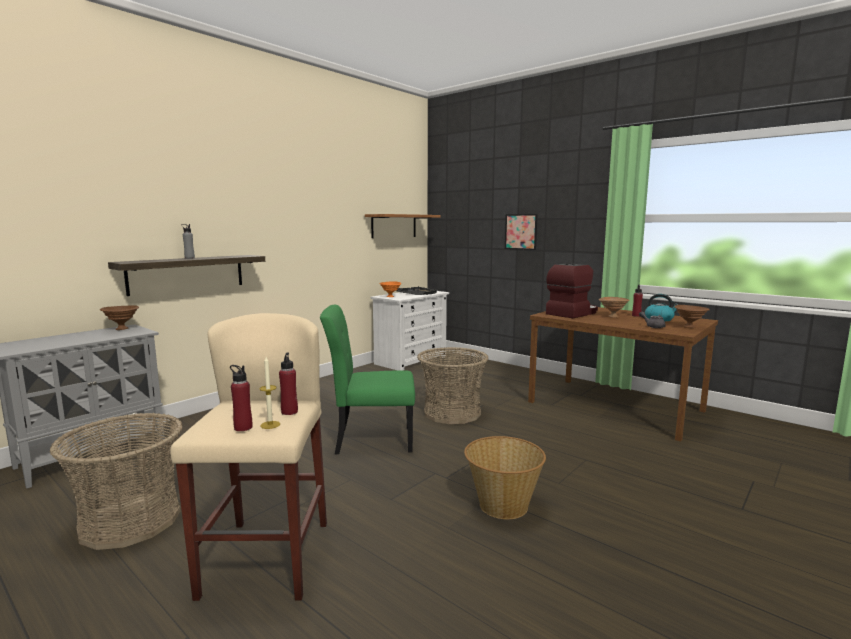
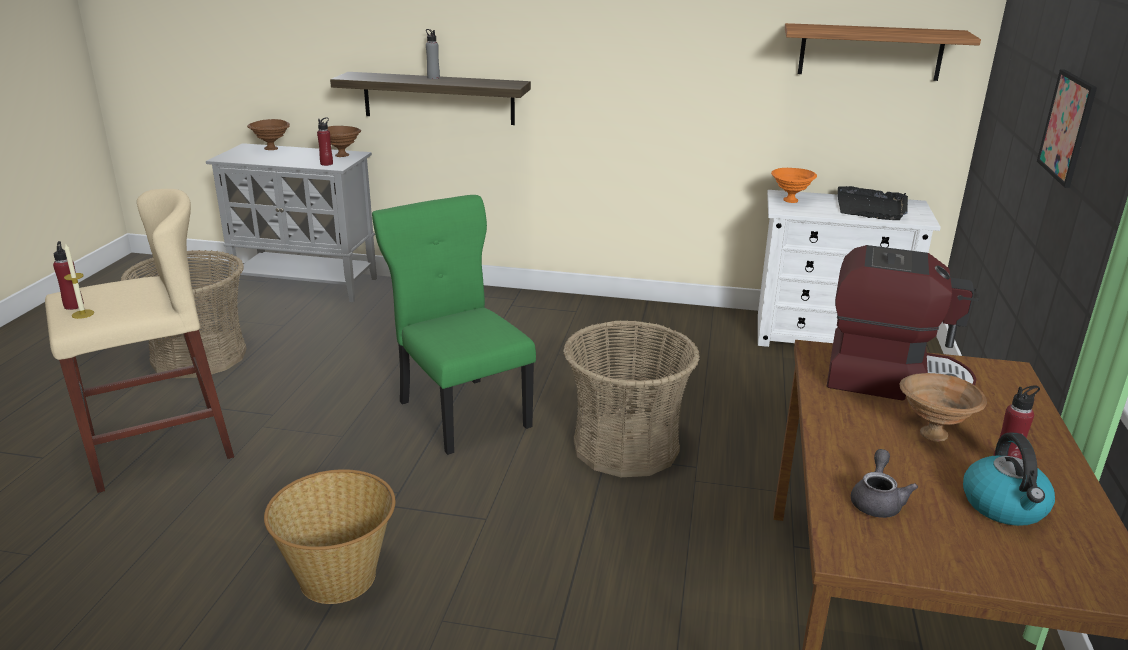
camera: 60 degrees right, 15 degrees up
(289, 412) = (124, 310): red bottle -> red bottle (326, 164)
(689, 327) = (955, 562): brown bowl -> brown bowl (272, 149)

